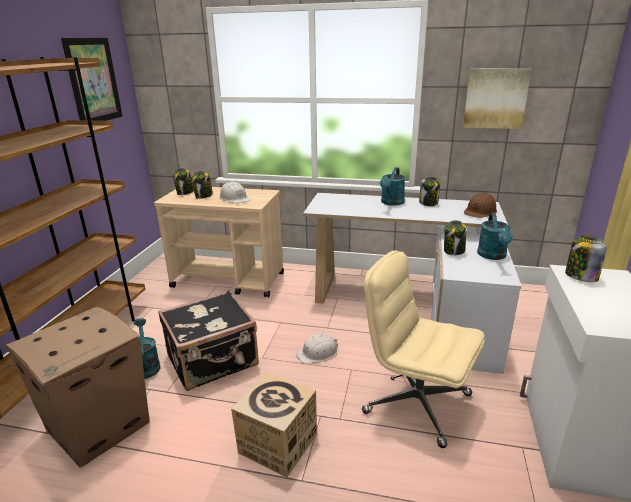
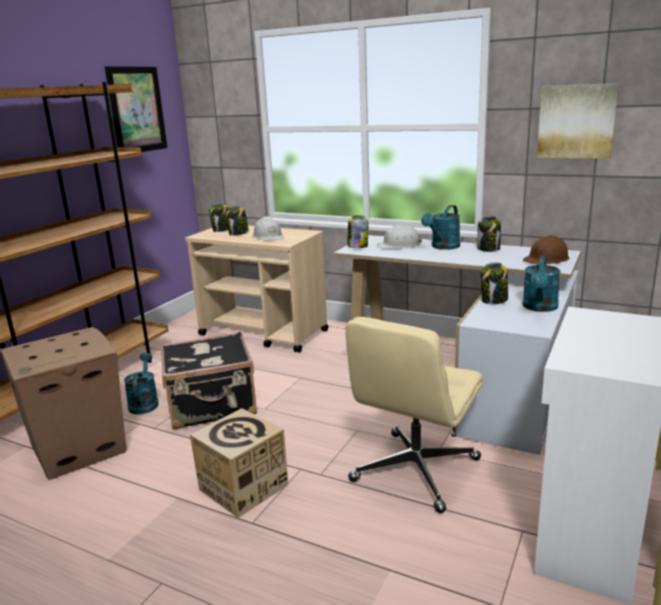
camera: 15 degrees right, 5 degrees down
(318, 353) = (327, 410): white hard hat -> white hard hat (399, 245)
(416, 403) = (415, 471): beige office chair -> beige office chair turned 105 degrees counterclockwise
(580, 276) = (595, 319): jar -> jar (357, 246)

